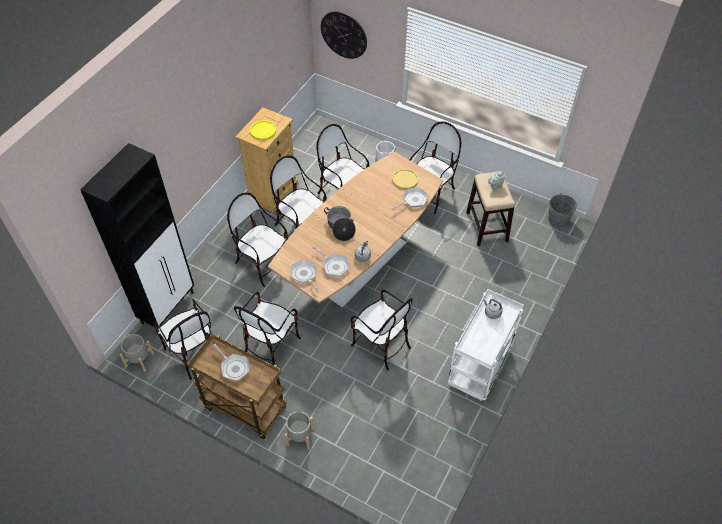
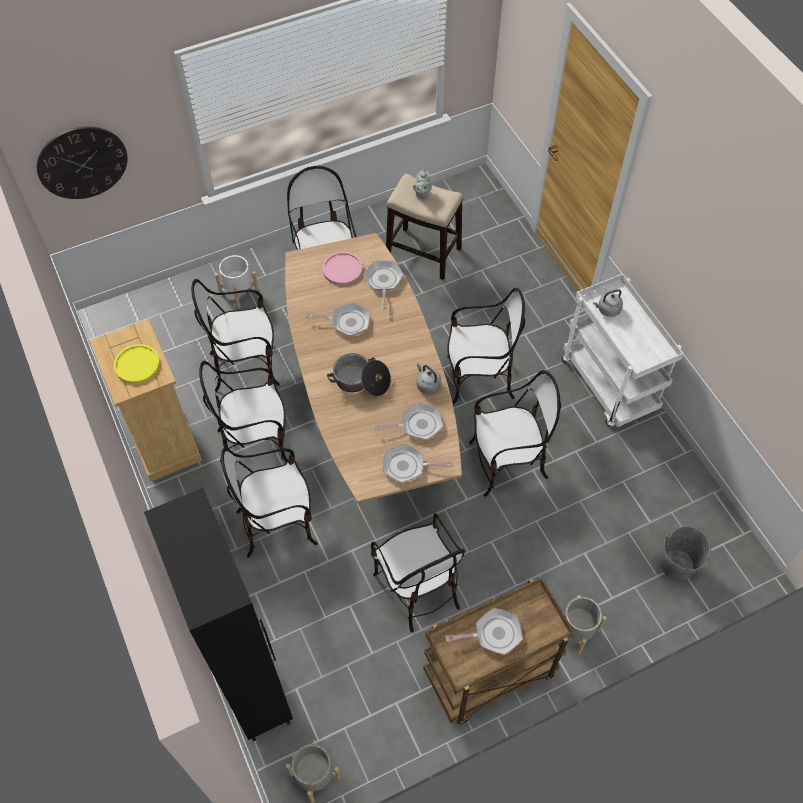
camera: 55 degrees left, 5 degrees up
(193, 353) = (358, 695): chair -> chair (479, 380)
(372, 200) = (347, 322): none -> frying pan
(405, 179) = (342, 269): yellow plate -> pink plate
(558, 220) = (469, 185): grey bucket -> grey bucket (677, 564)

